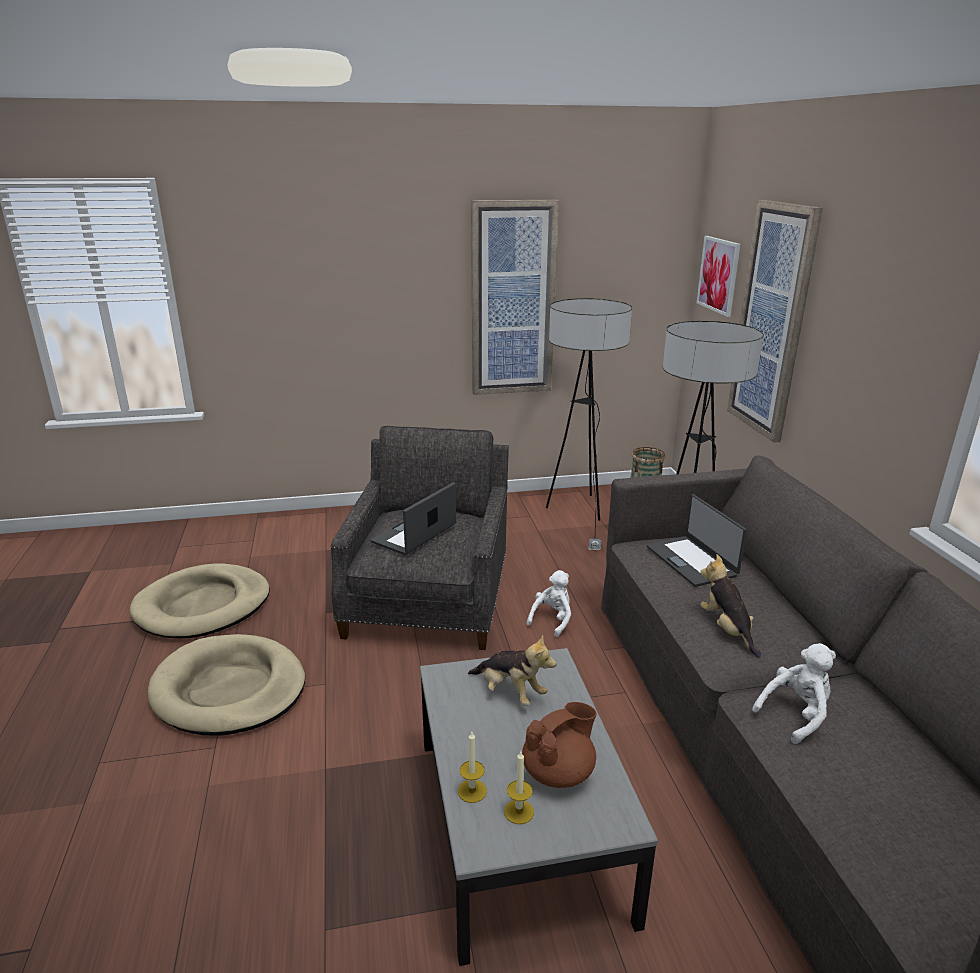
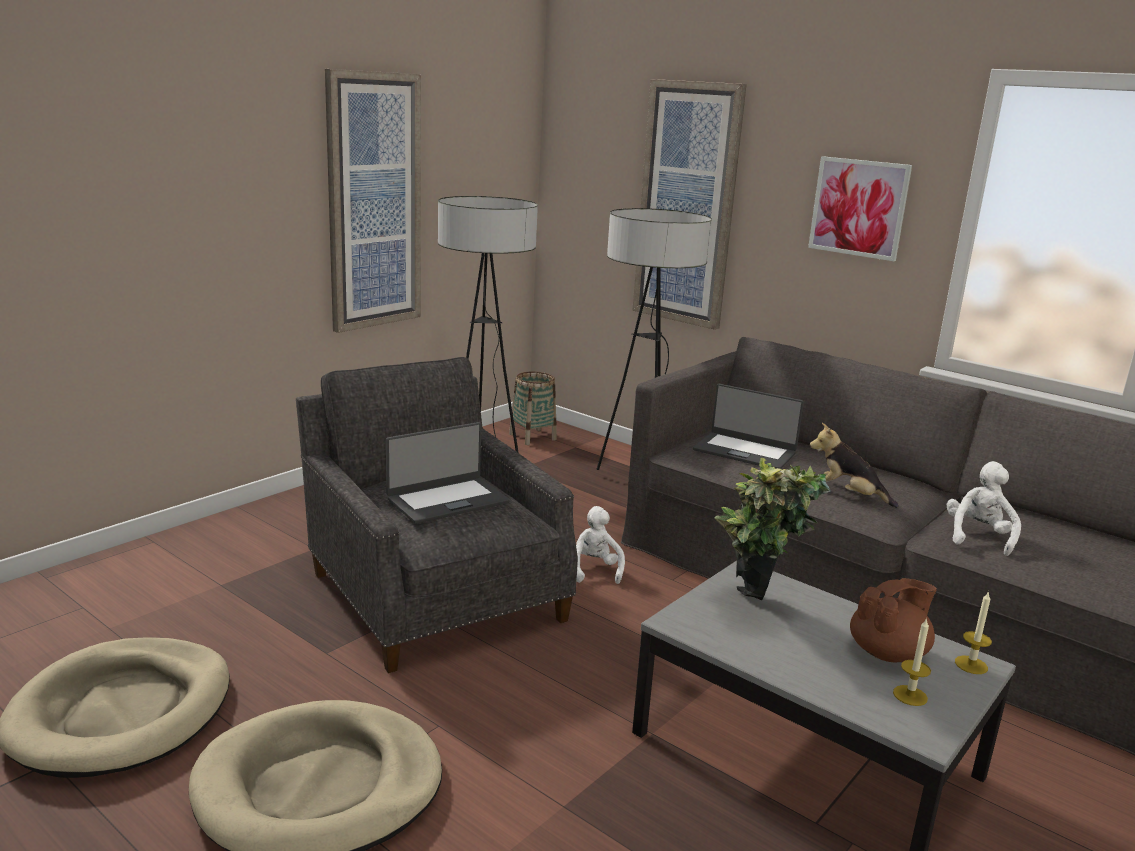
camera: 40 degrees left, 5 degrees down
(415, 534) = (447, 500): laptop -> laptop turned 120 degrees counterclockwise
(472, 791) = (855, 699): candle -> candle (971, 665)
(510, 692) = (755, 611): plush toy -> potted plant
(559, 772) = (888, 653): brown teapot -> brown teapot turned 45 degrees clockwise
(718, 275) = (588, 165): picture -> picture (858, 208)

